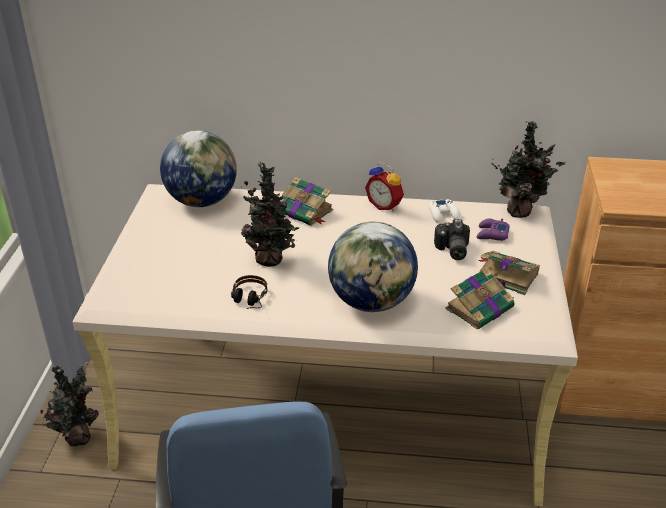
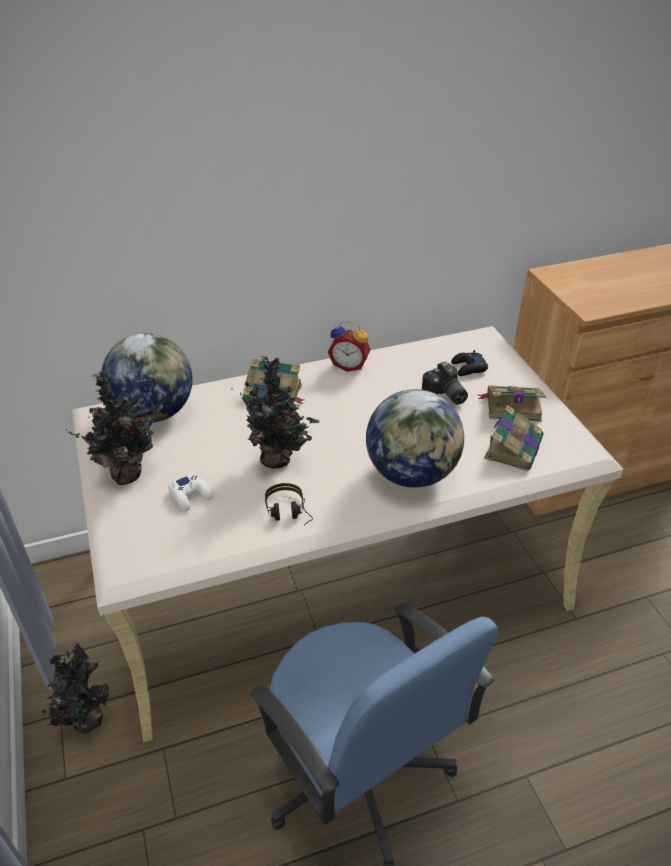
camera: 25 degrees left, 5 degrees up
(443, 214) = (411, 359): white game controller -> white game controller (191, 495)
(492, 234) = (468, 368): purple game controller -> black game controller
(520, 211) = (476, 337): potted plant -> potted plant (129, 472)

